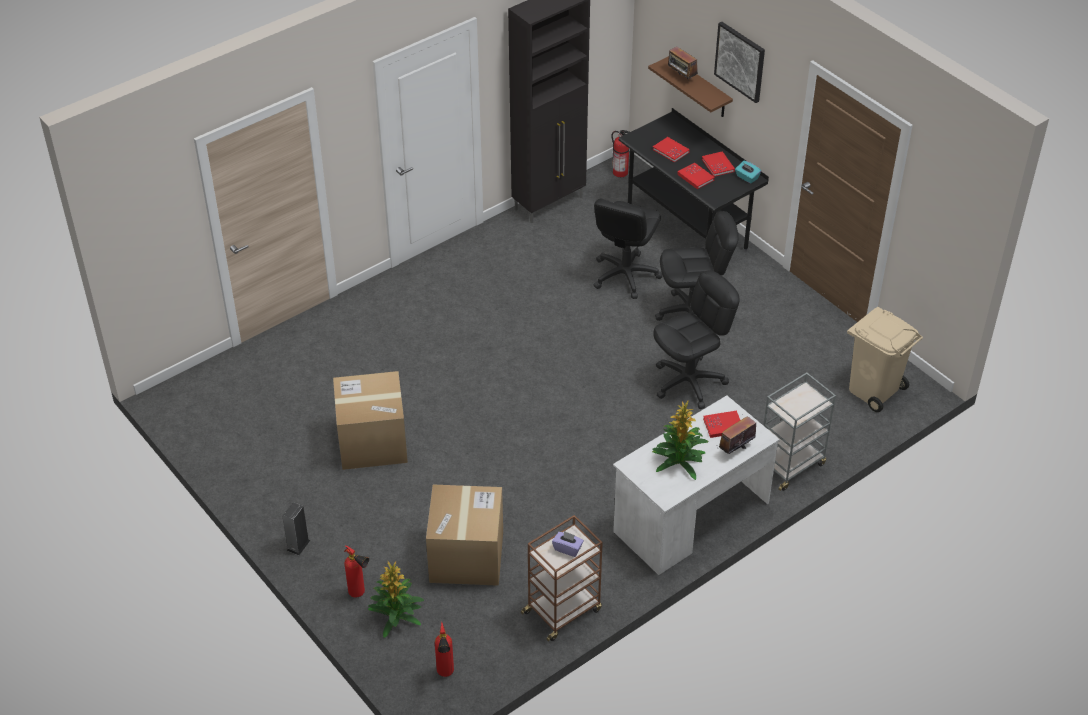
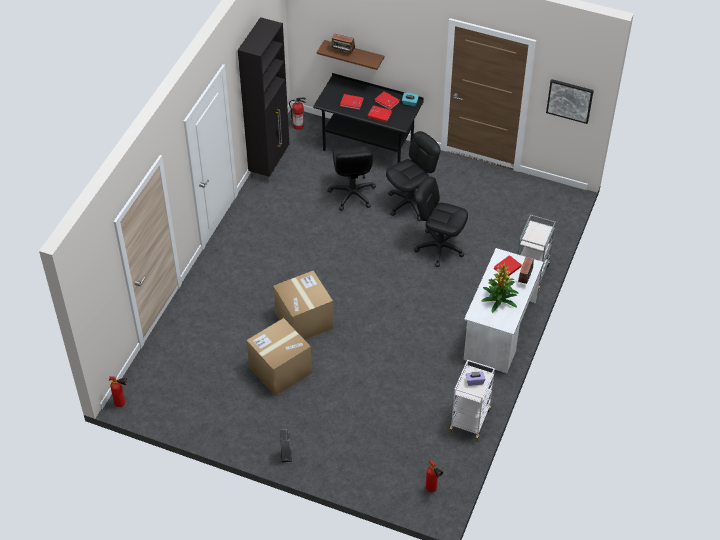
camera: 30 degrees left, 5 degrees up
(359, 594) = (346, 467): fire extinguisher -> fire extinguisher (122, 403)
(396, 615) = (378, 469): potted plant -> none
(466, 556) = (391, 414): cardboard box -> cardboard box (304, 320)
(563, 610) = (470, 420): brown cart -> white cart
(689, 382) = (439, 247): black office chair -> black office chair turned 90 degrees counterclockwise
(740, 61) = (388, 31): picture -> picture (569, 100)
(874, 389) = (544, 206): beige trash can -> none

